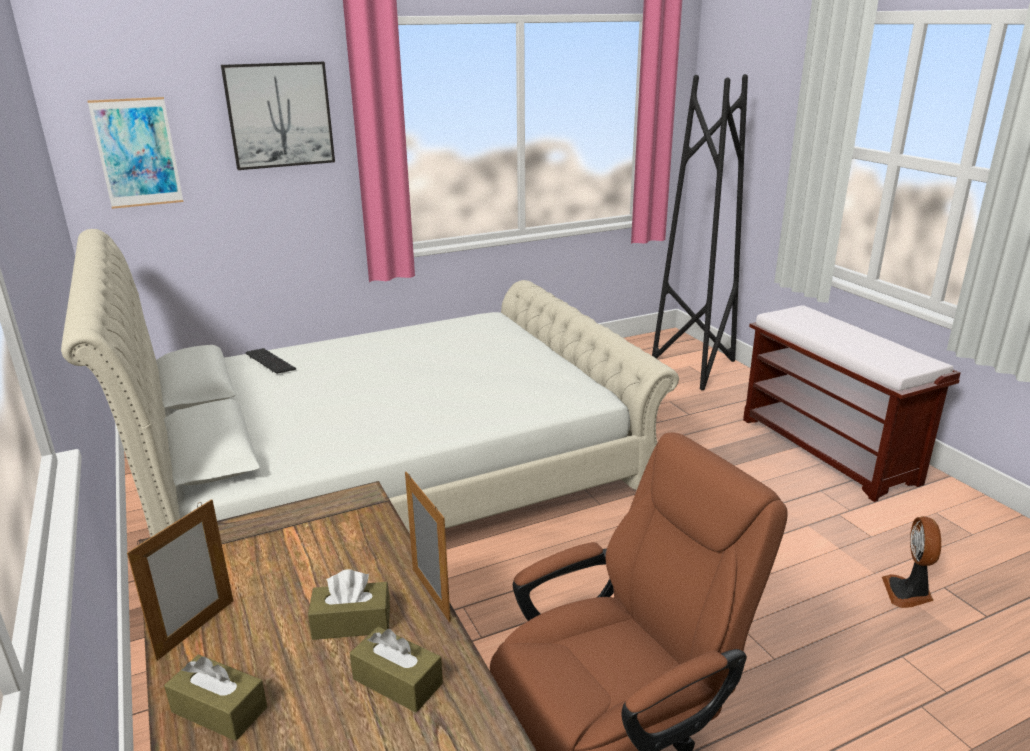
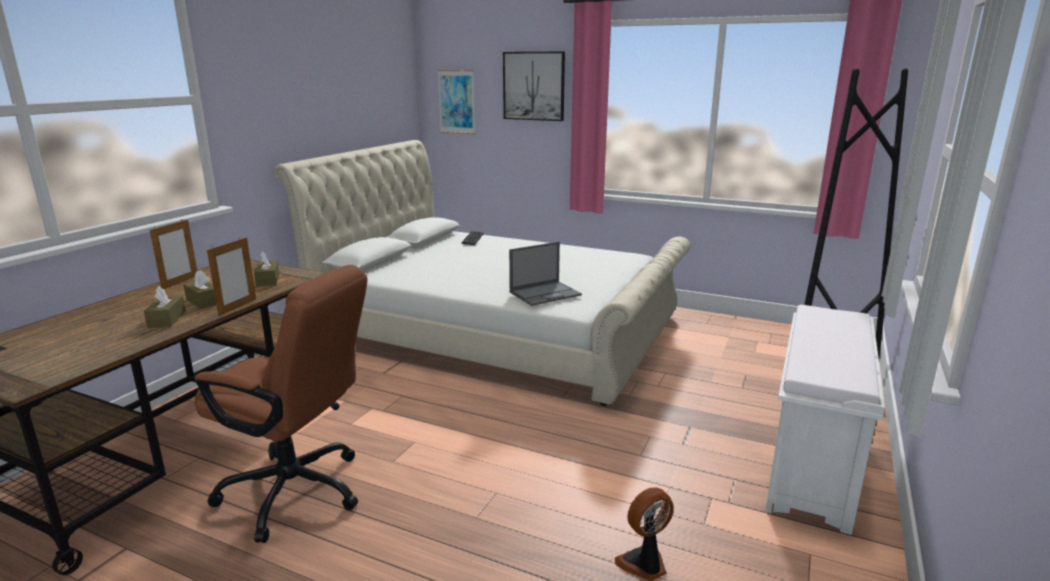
camera: 50 degrees right, 5 degrees down
(196, 629) = (180, 282): picture frame -> picture frame turned 60 degrees counterclockwise
(219, 709) = (131, 300): brown tissue box -> brown tissue box (268, 280)
(533, 393) = (545, 293): none -> laptop
(829, 450) = (812, 465): brown bench -> white bench

